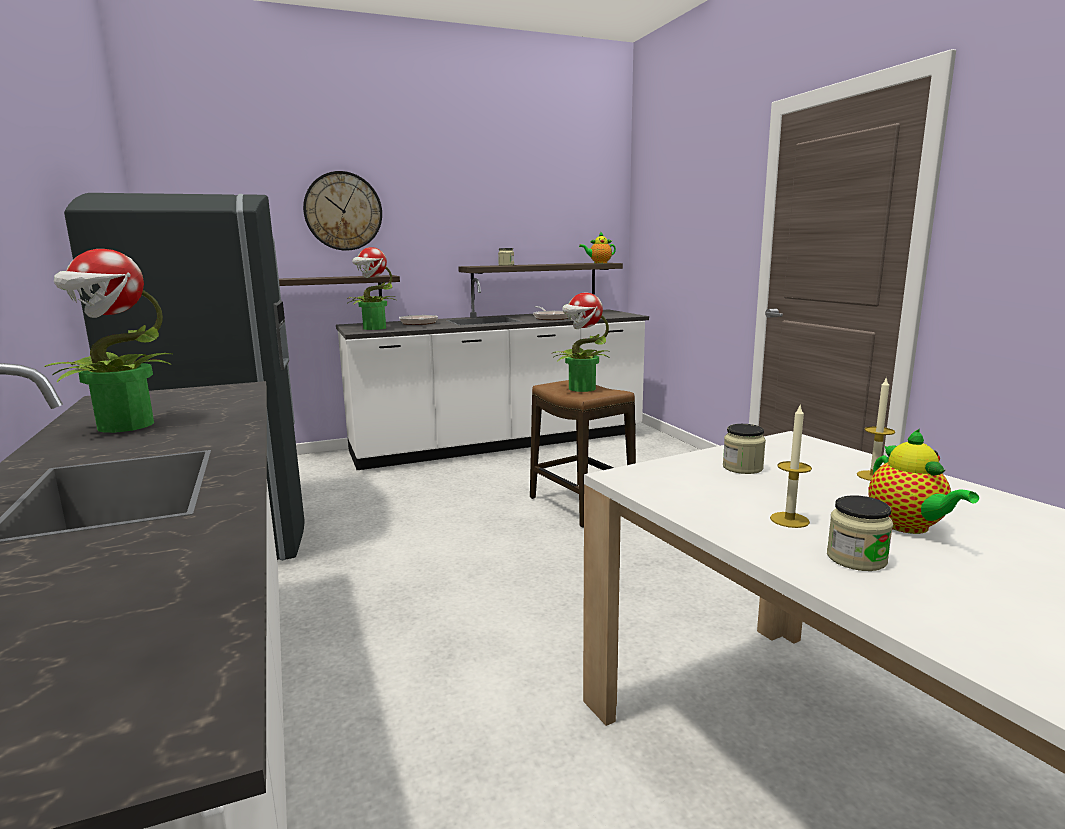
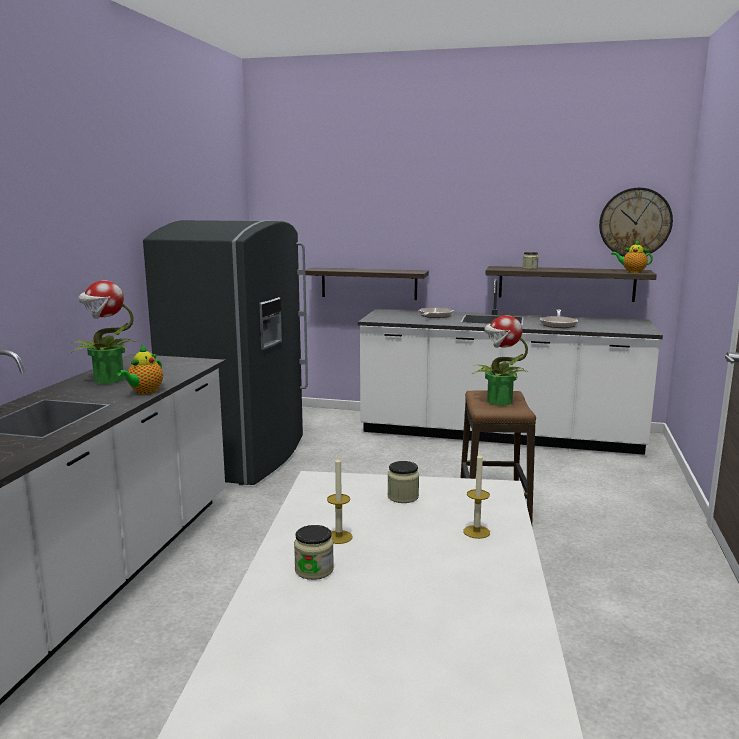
camera: 35 degrees right, 0 degrees up
(343, 211) = (392, 216): wall clock -> wall clock (635, 222)
(374, 328) = (390, 317): potted plant -> none
(908, 527) = (397, 567): teapot -> teapot (144, 392)

